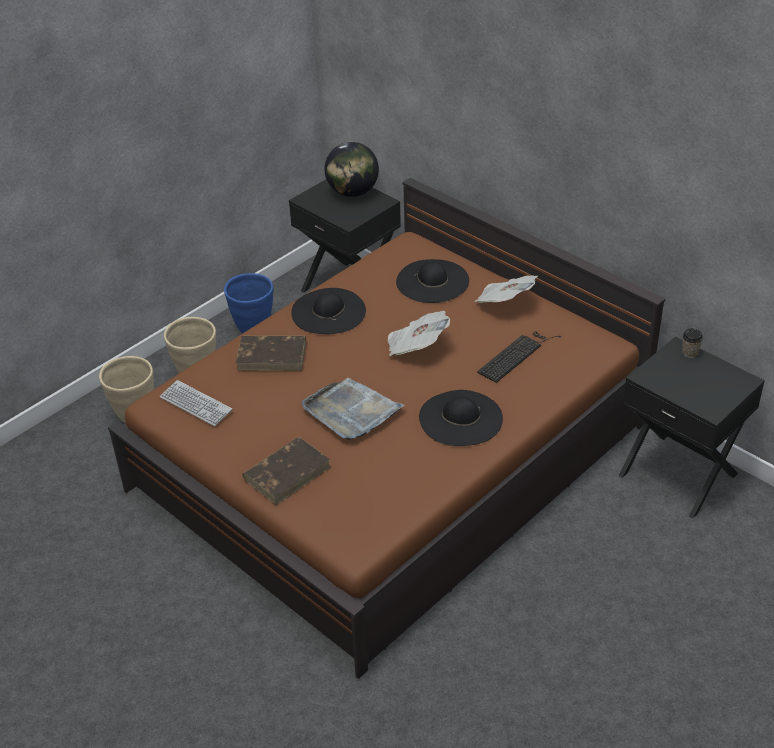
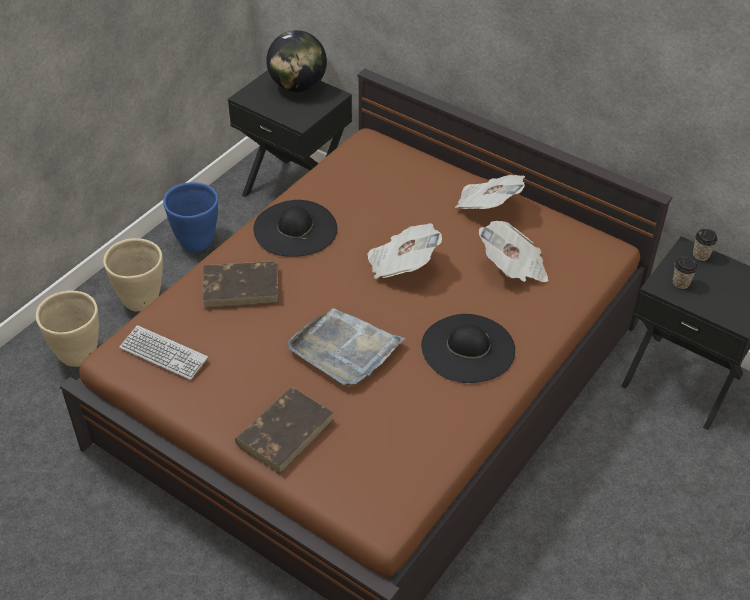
camera: 10 degrees left, 5 degrees up
(432, 281) = (404, 185): black hat -> none
(516, 355) = (513, 267): keyboard -> newspaper
(665, 375) = (681, 283): none -> cup

